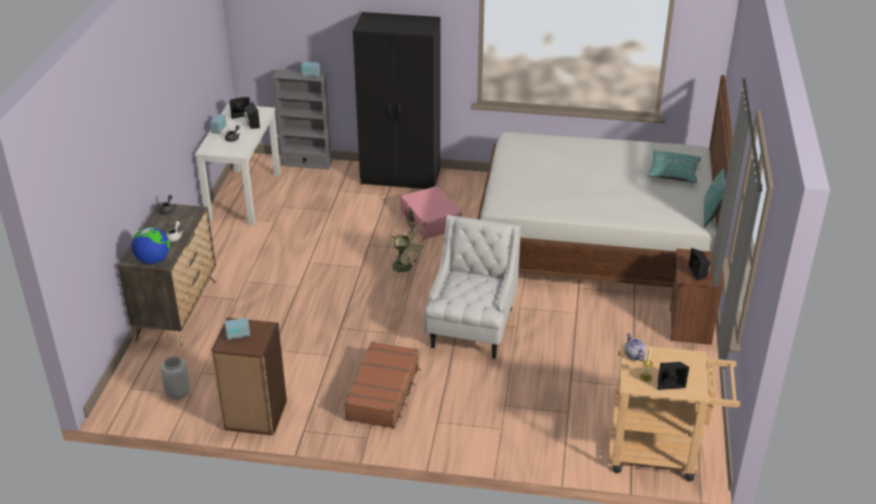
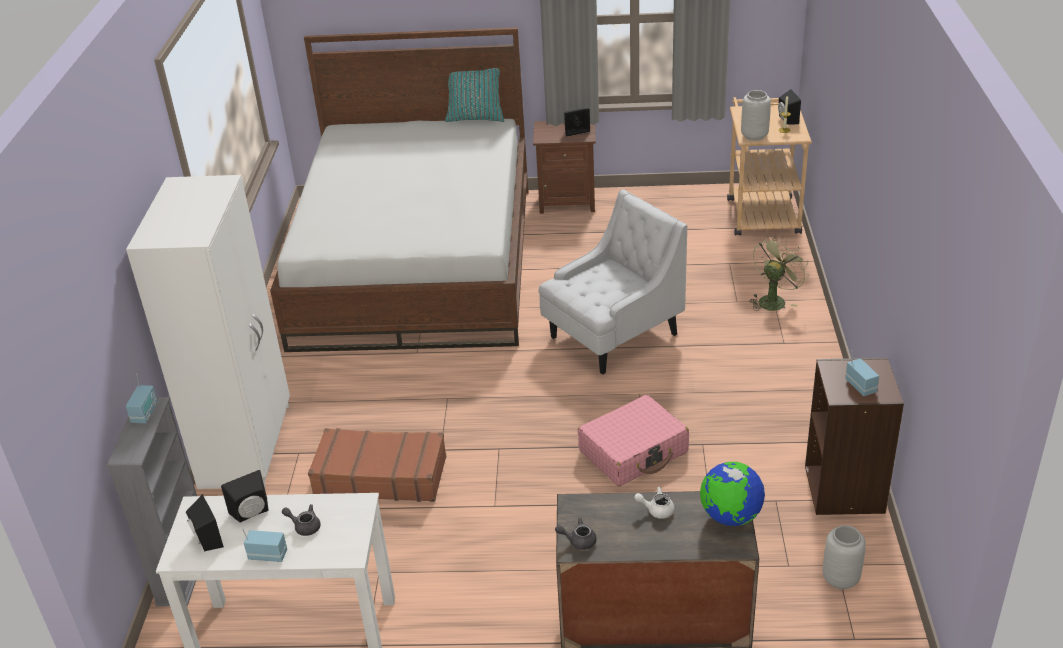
camera: 95 degrees left, 0 degrees up
(384, 393) = (754, 388): brown suitcase -> brown suitcase (380, 475)
(401, 177) = (247, 444): black wardrobe -> white wardrobe
(406, 268) = (495, 405): green fan -> green fan (774, 300)
(430, 220) = (373, 398): pink suitcase -> pink suitcase (634, 451)
(472, 329) = (612, 336): white armchair -> white armchair turned 135 degrees clockwise
(634, 355) = (755, 136): teapot -> grey vase
(673, 172) = (391, 139): turquoise pillow -> none

